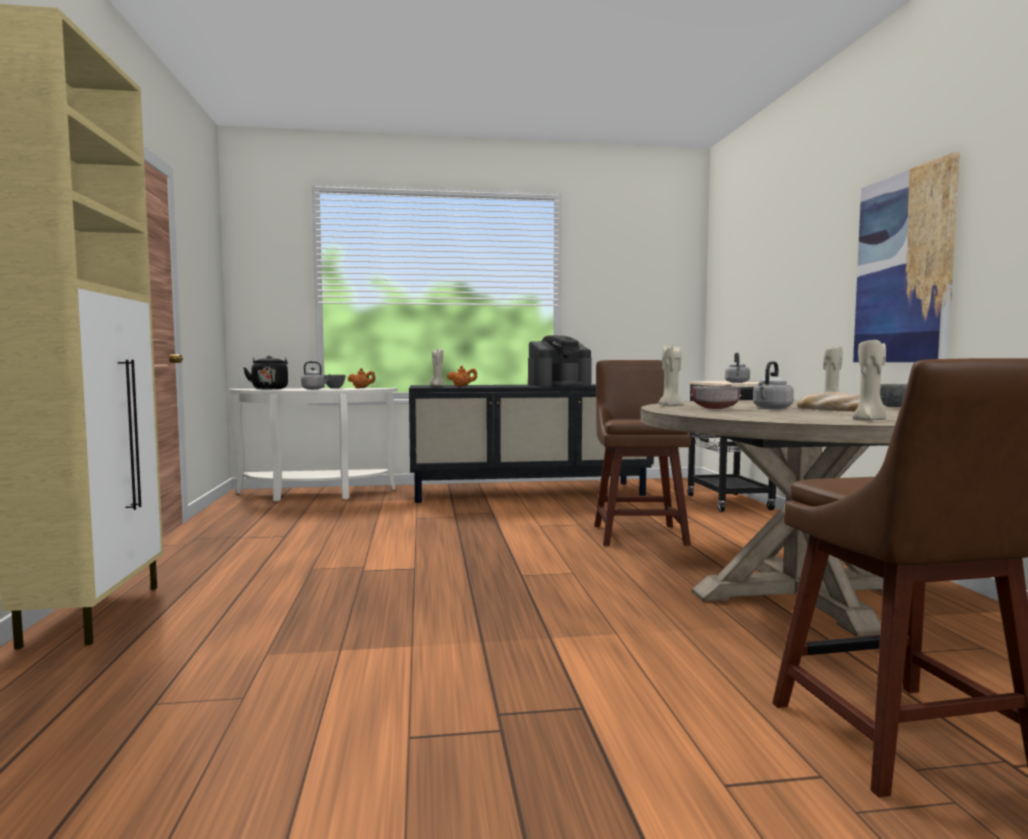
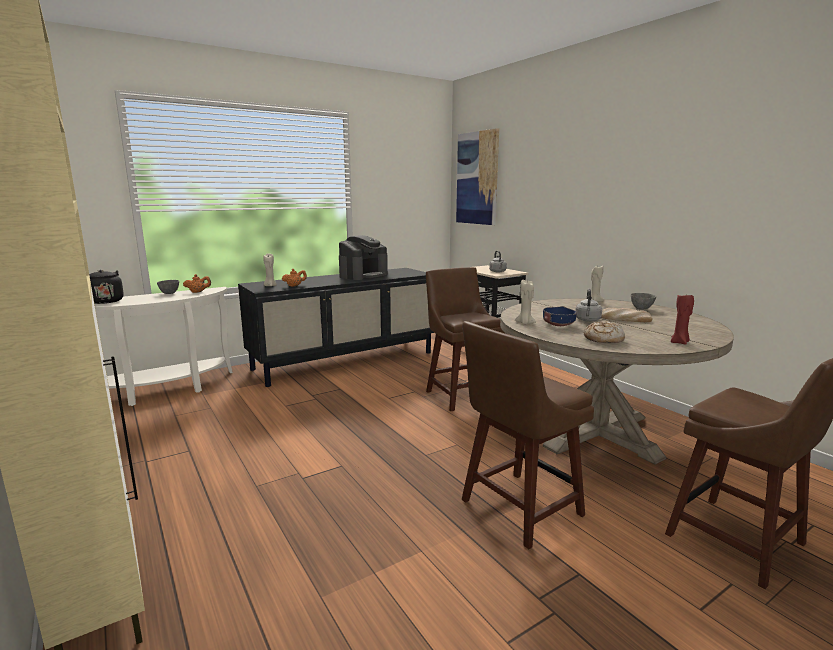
camera: 25 degrees left, 10 degrees up
(314, 389) = (155, 299): grey kettle -> none
(575, 637) = (516, 509): none -> brown chair
(714, 408) = (558, 325): grey bowl -> blue bowl
(748, 415) = (603, 339): none -> bread
(869, 420) = (680, 342): beige candle -> red candle
(904, 268) = (632, 211): picture -> picture (477, 178)

